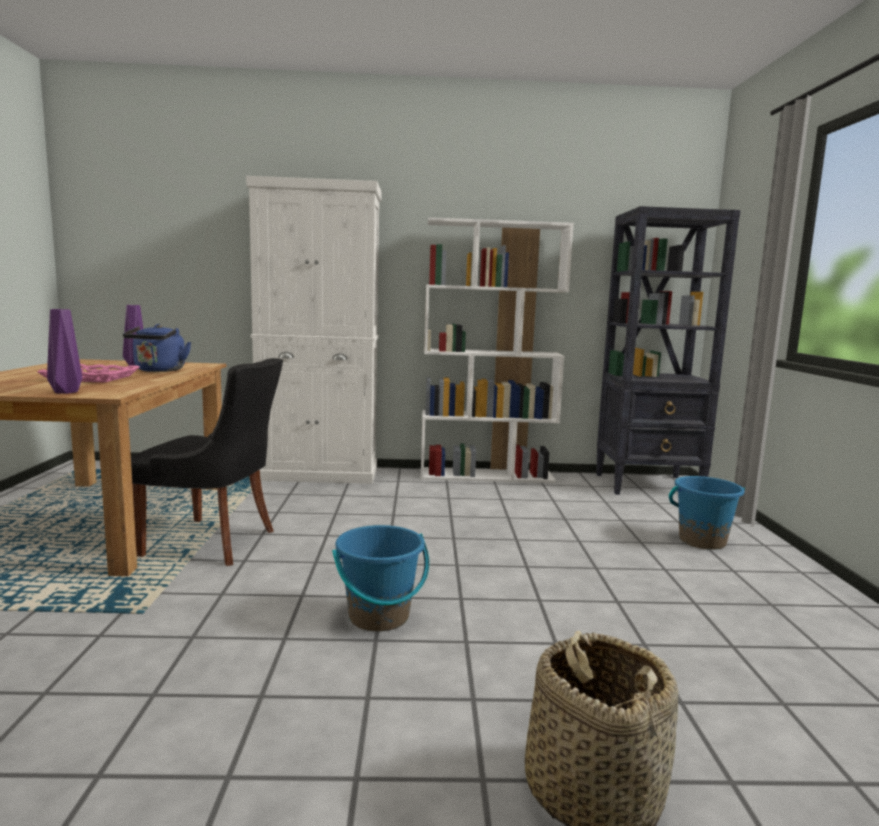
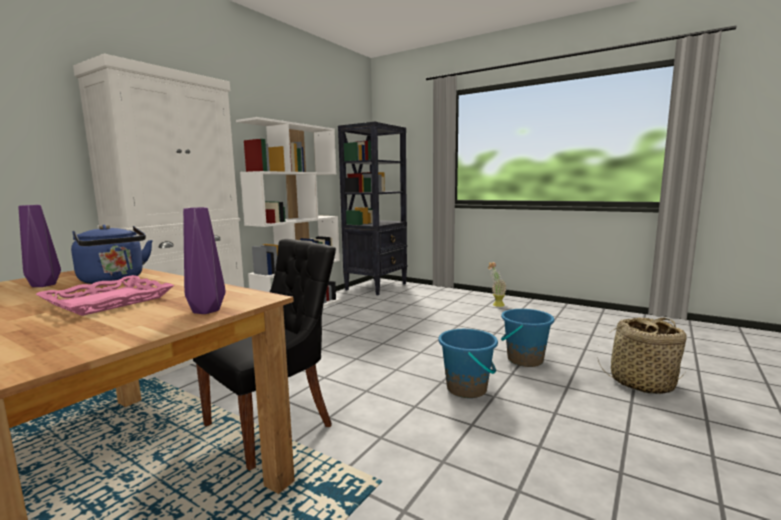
camera: 55 degrees left, 0 degrees up
(702, 541) = (452, 300): blue bucket -> blue bucket (524, 360)
(760, 577) = (495, 304): none -> potted plant

